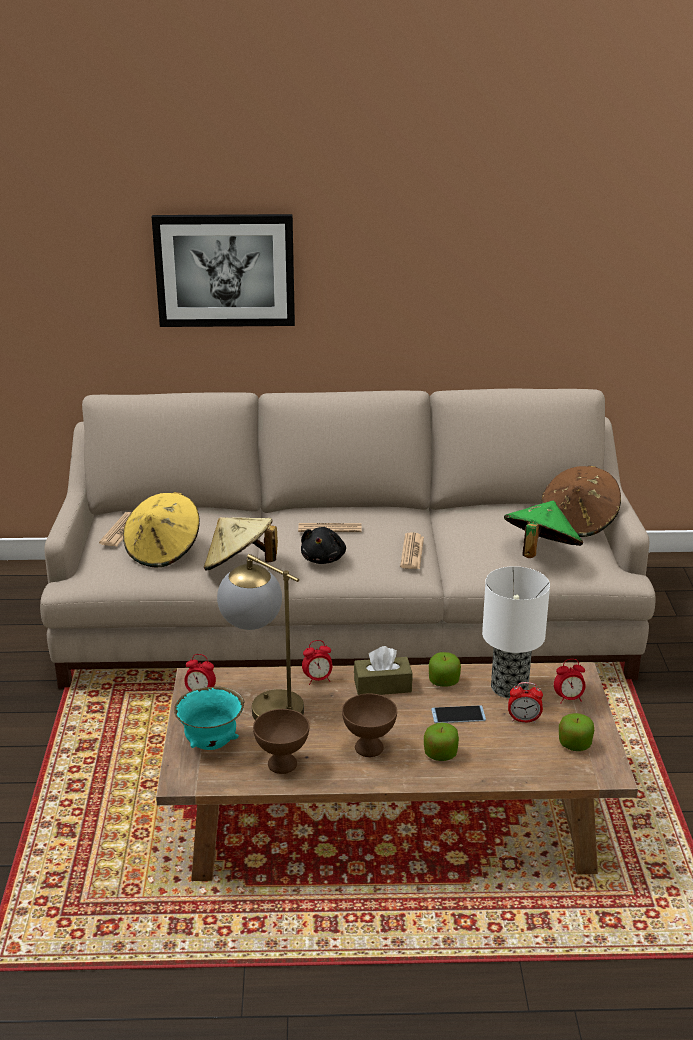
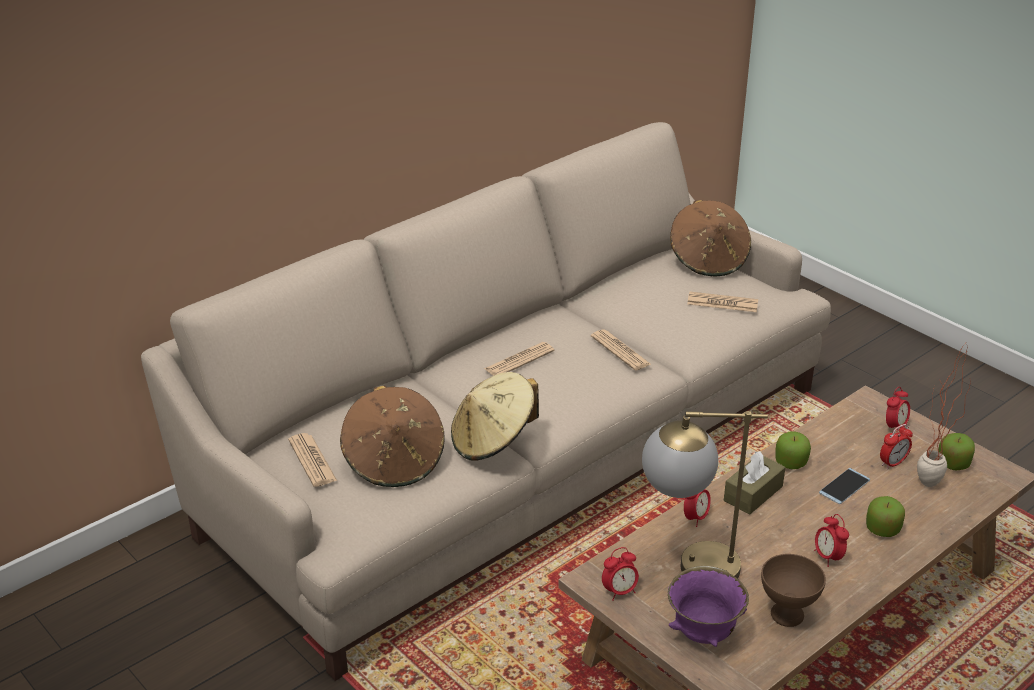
camera: 40 degrees left, 5 degrees up
(163, 551) = (394, 462): yellow hat -> brown hat
(212, 744) = (704, 634): turquoise bowl -> purple bowl
(225, 270) = (291, 100): picture -> none
(323, 559) = (557, 394): black plush toy -> none
(369, 748) = (828, 557): brown bowl -> alarm clock
(508, 687) = (842, 440): table lamp -> none
(522, 749) = (927, 489): none -> potted plant
(540, 553) = (722, 303): green hat -> newspaper

